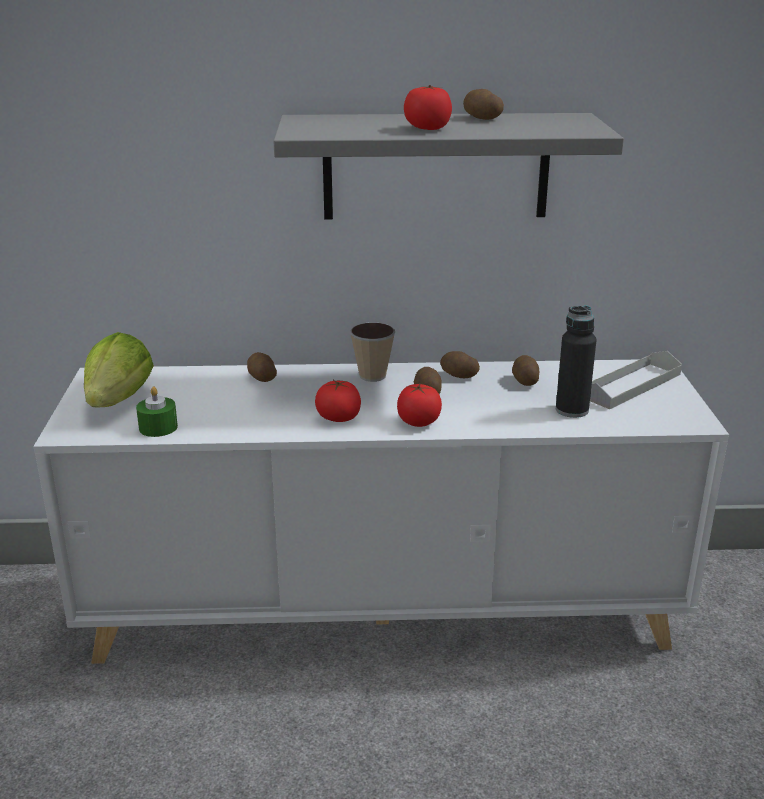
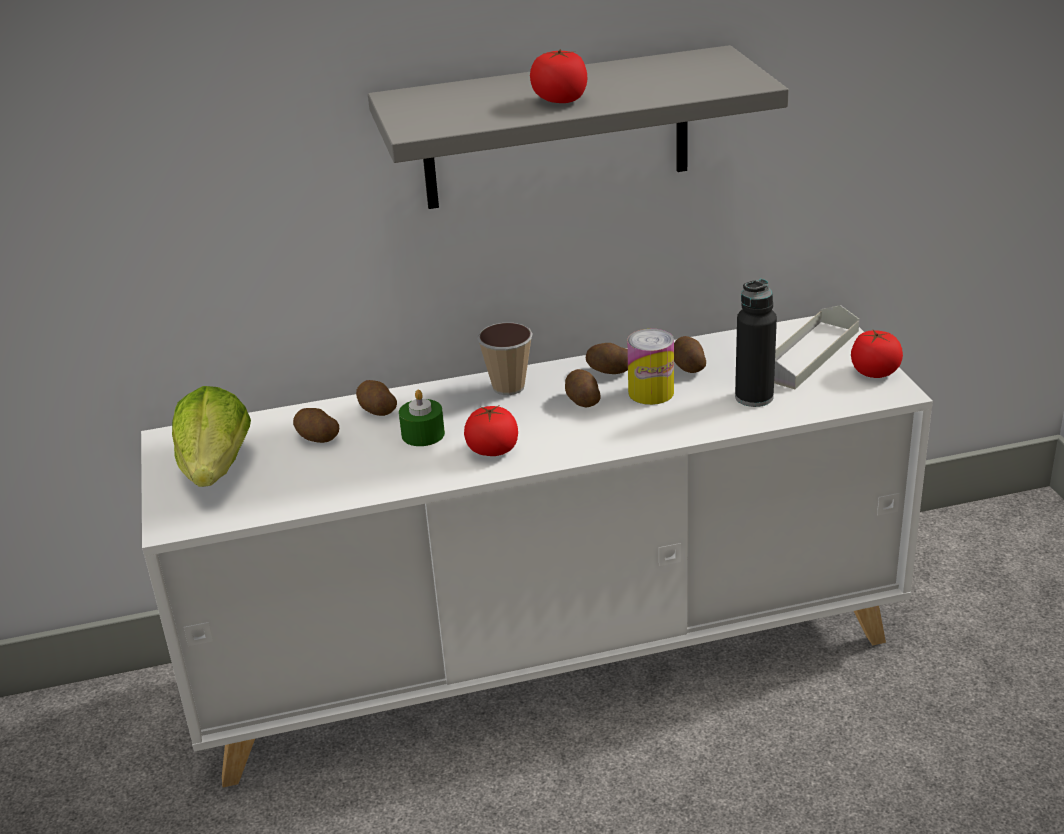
camera: 10 degrees left, 5 degrees up
(158, 427) = (283, 498): green candle -> green candle (423, 434)
(419, 422) = (587, 440): tomato -> tomato (874, 372)
(481, 118) = (611, 72): potato -> potato (316, 438)
(486, 395) = (651, 392): none -> can

